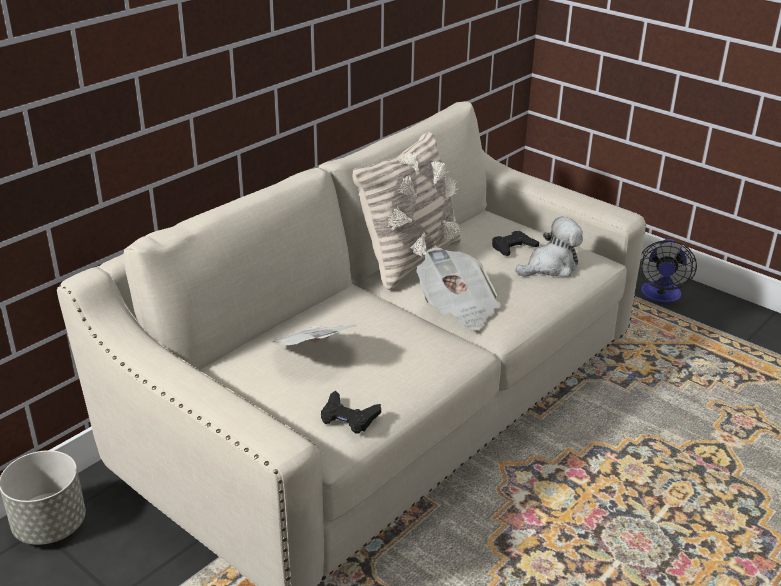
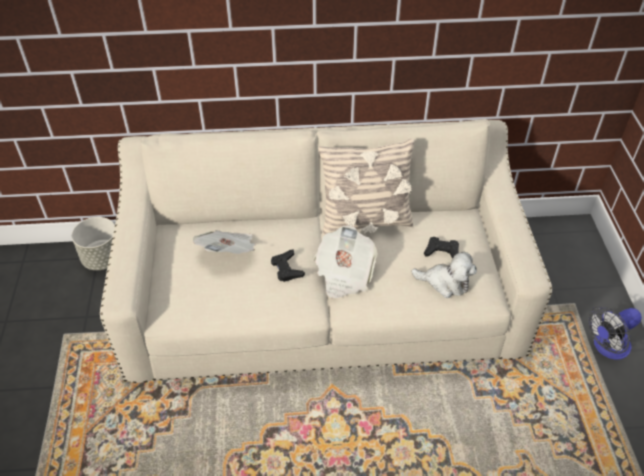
camera: 45 degrees right, 15 degrees up
(348, 417) = (191, 305): black game controller -> black game controller (286, 268)

